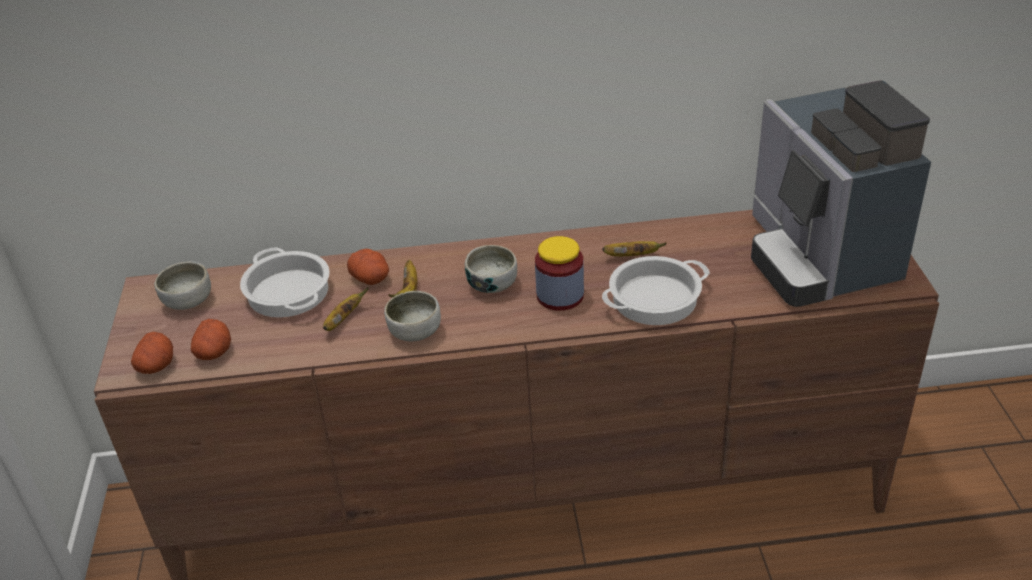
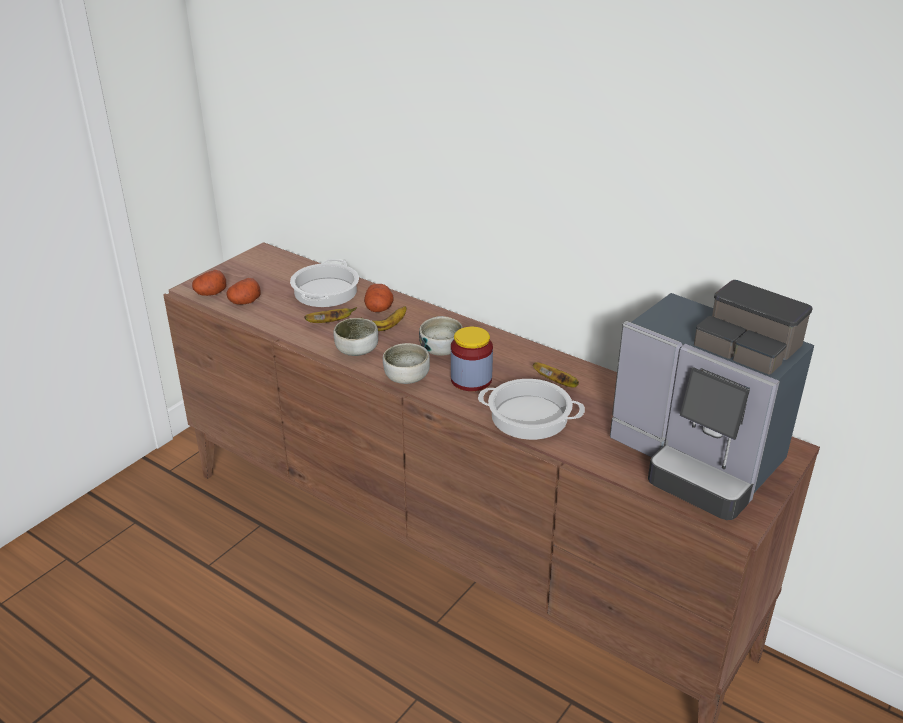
camera: 40 degrees right, 5 degrees down
(188, 300) = (272, 269): bowl -> bowl (406, 377)
(818, 257) = (697, 460): coffee machine -> coffee machine turned 75 degrees counterclockwise

